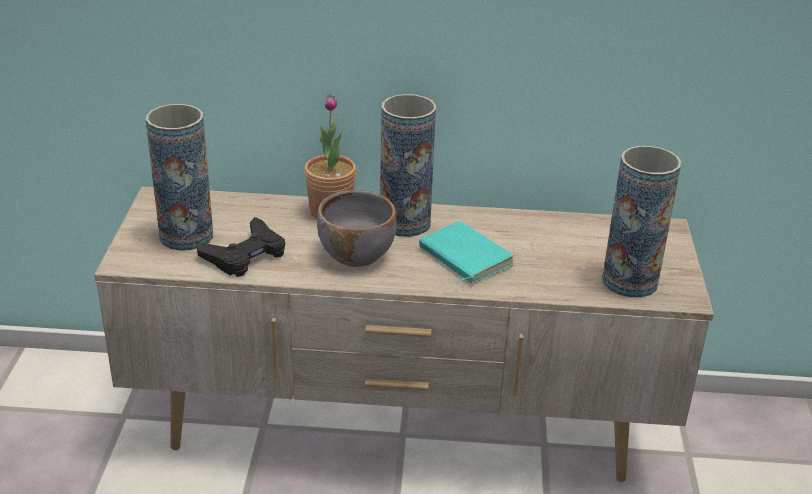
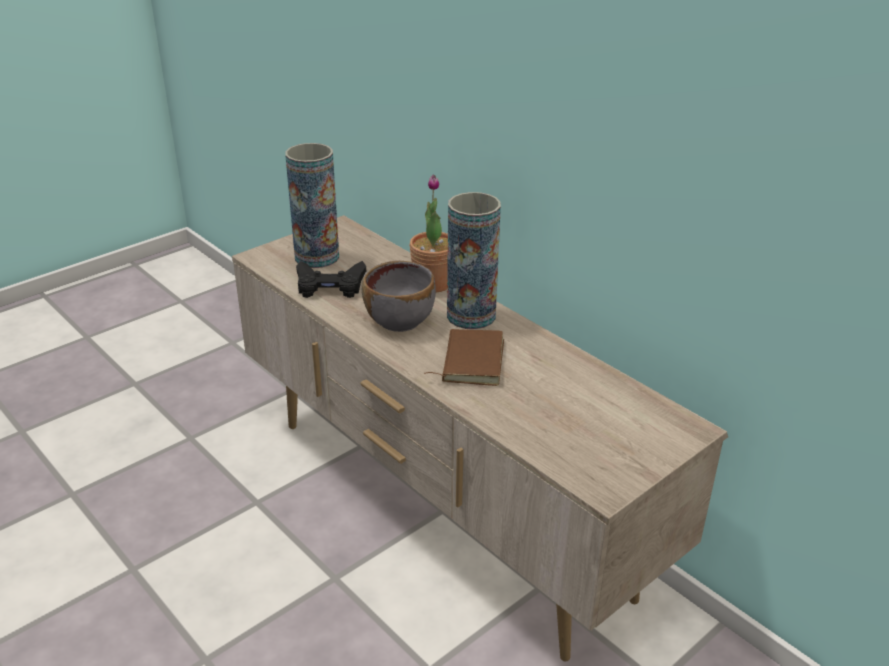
camera: 45 degrees right, 0 degrees up
(462, 258) = (470, 361): turquoise book -> brown book
(630, 281) = (576, 450): vase -> none

